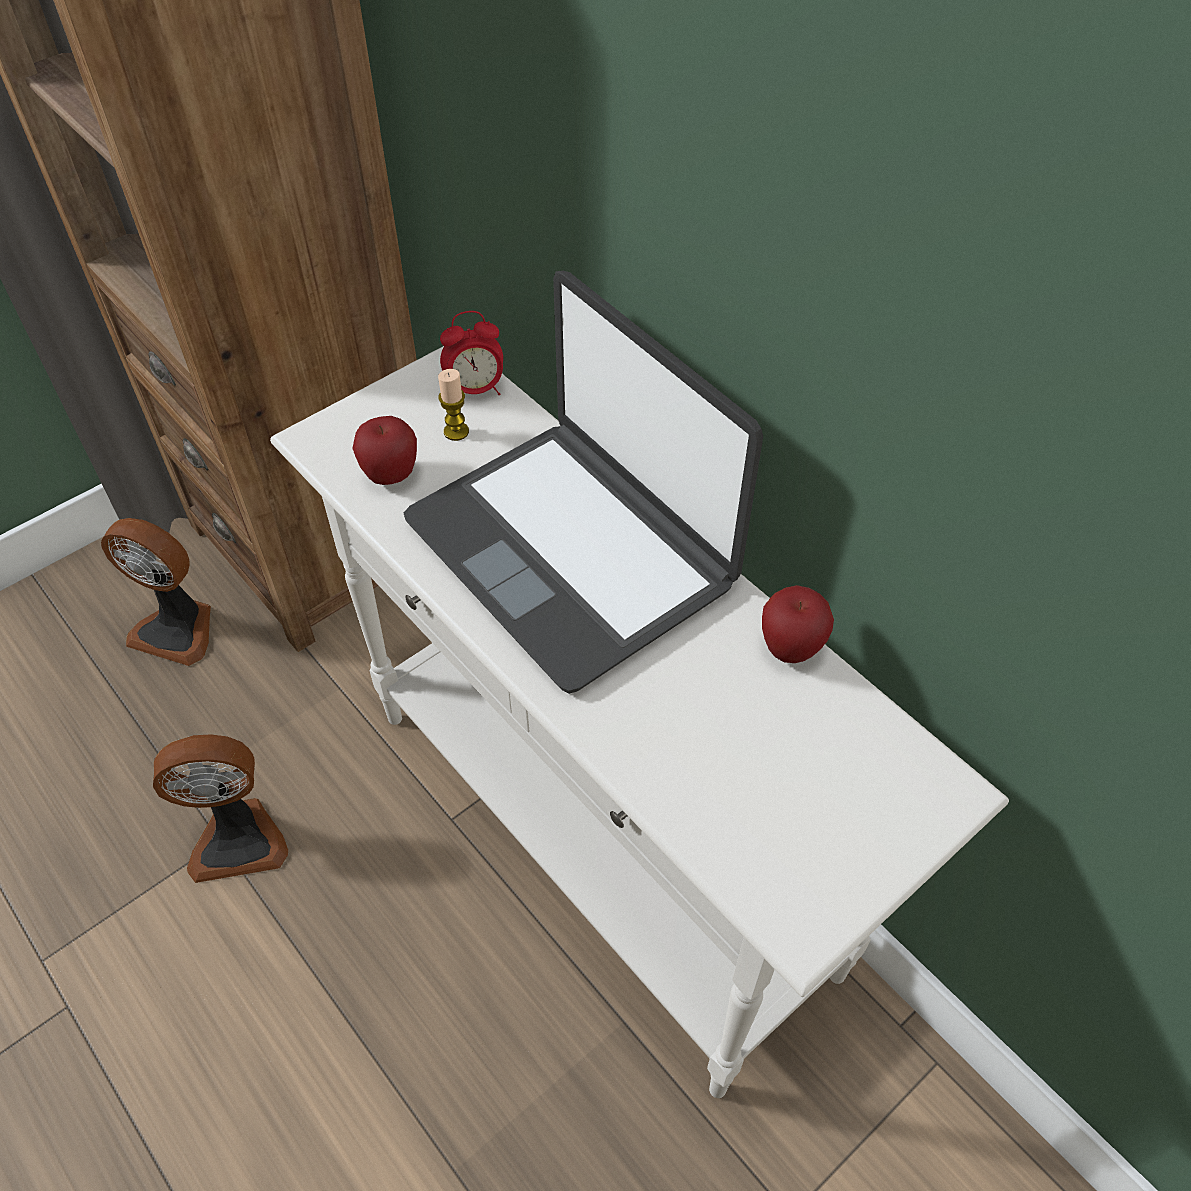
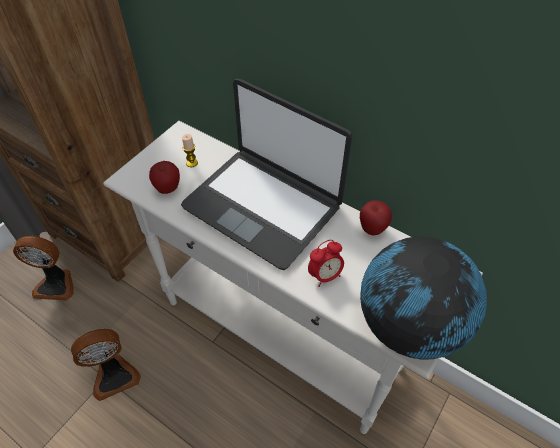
camera: 15 degrees left, 0 degrees up
(476, 390) = (194, 142): alarm clock -> alarm clock (325, 275)
(799, 872) = (409, 325): none -> globe

